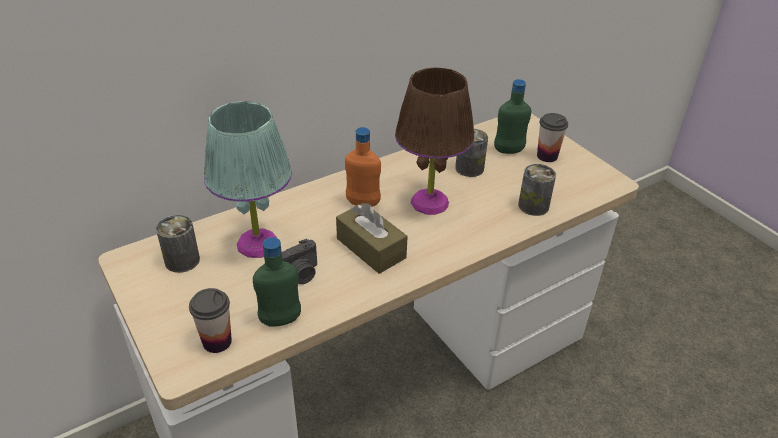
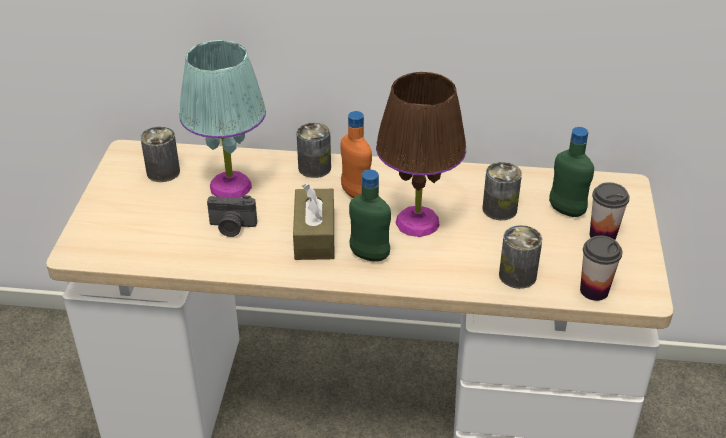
camera: 40 degrees right, 0 degrees up
(217, 341) = (119, 245): cup -> cup (594, 290)
(280, 320) = (178, 254): green bottle -> green bottle (369, 255)
(308, 198) = (314, 168): none -> can

